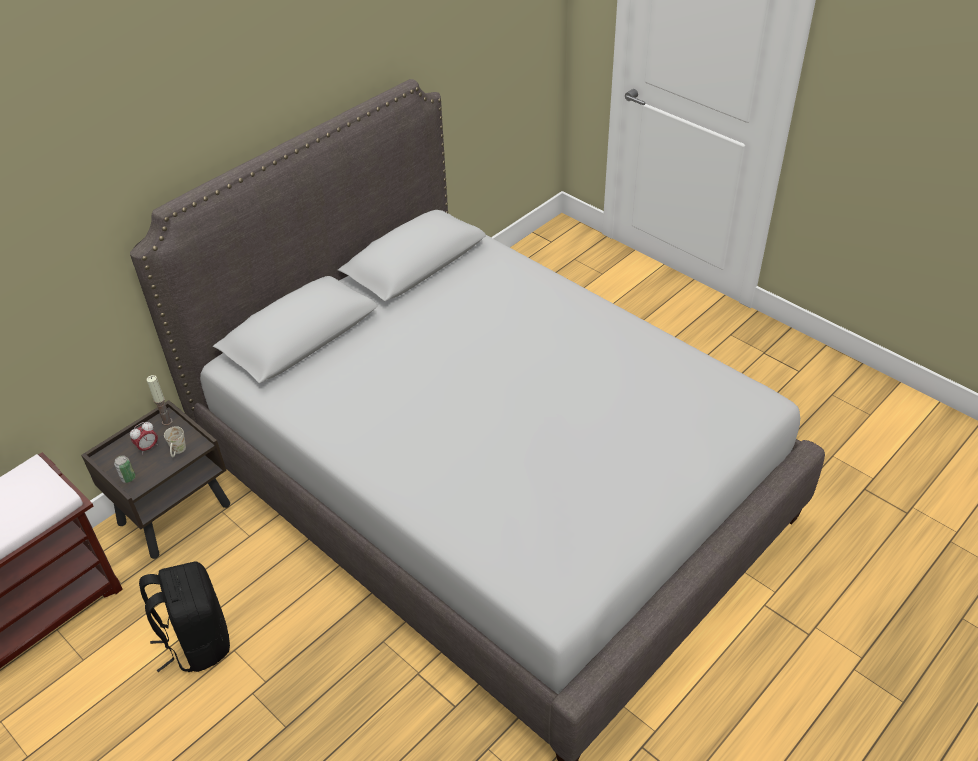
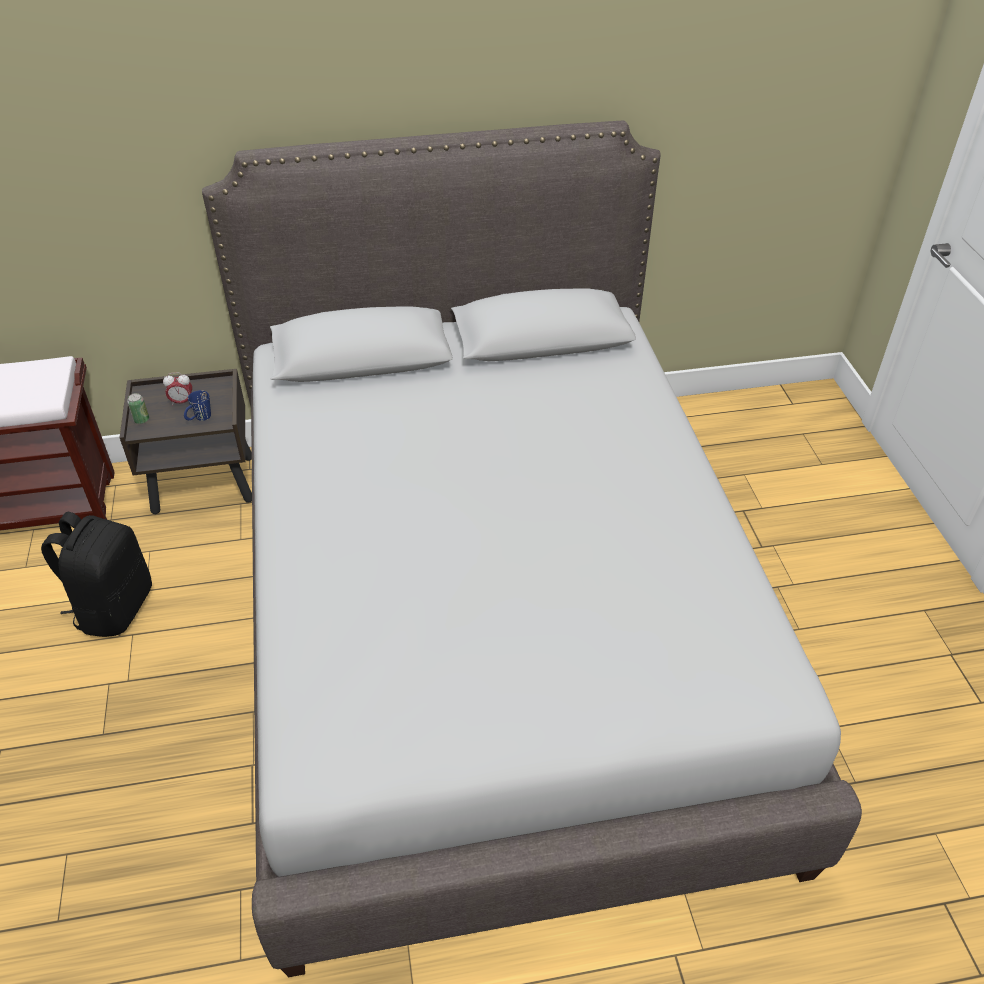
camera: 35 degrees right, 0 degrees up
(167, 421) = (218, 387): candle -> none
(178, 452) = (199, 418): white mug -> blue mug

